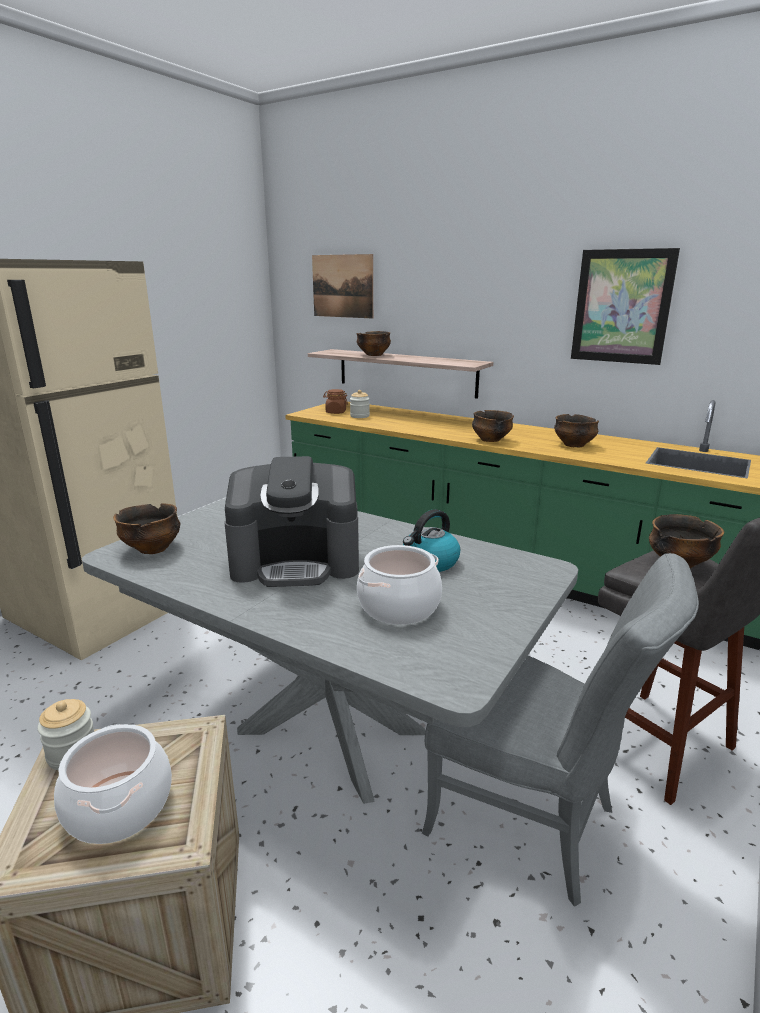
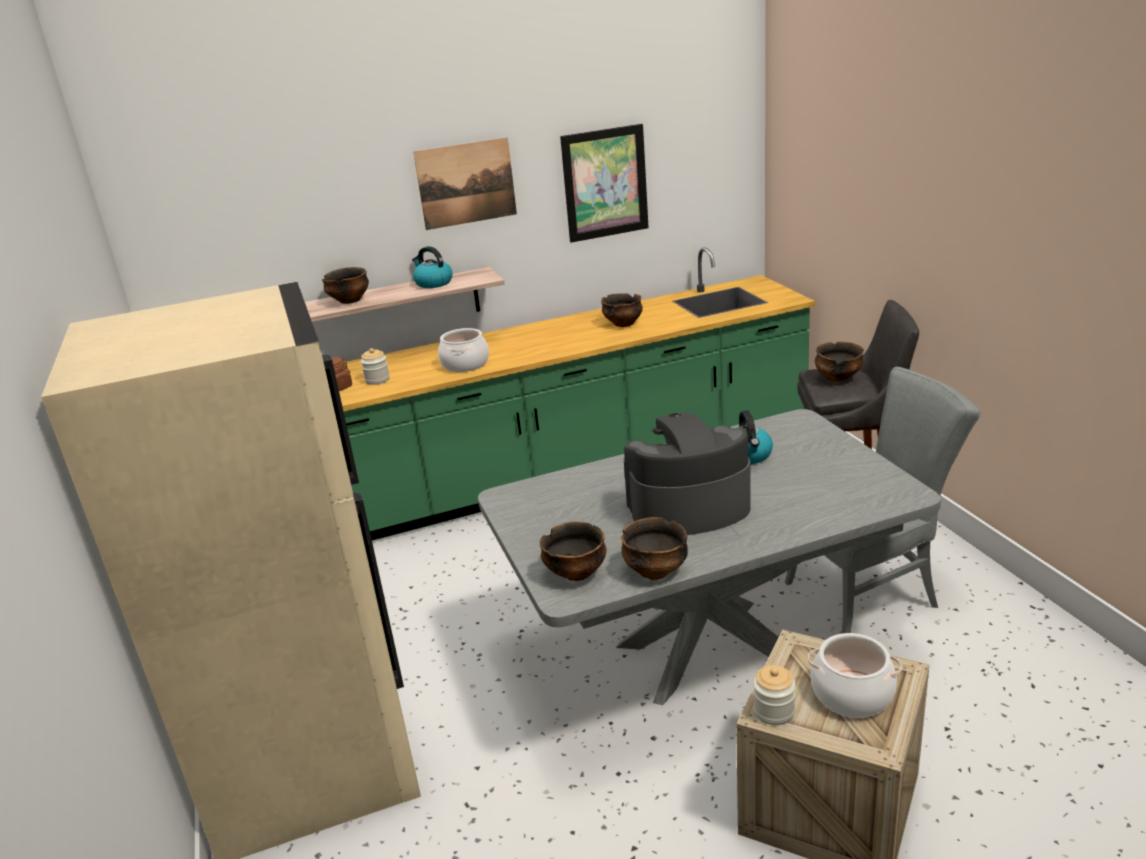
camera: 50 degrees left, 5 degrees up
(297, 562) = (687, 508): coffee machine -> coffee machine turned 135 degrees counterclockwise
(342, 286) = (258, 224): picture -> picture (466, 183)
(399, 606) = (802, 486): cooking pot -> cooking pot (465, 364)
(435, 359) = (433, 283): none -> kettle
(490, 440) = (560, 348): bowl -> bowl (655, 571)

